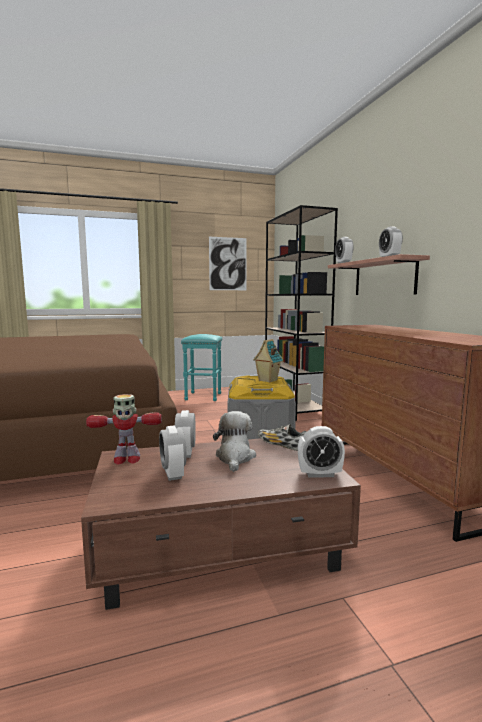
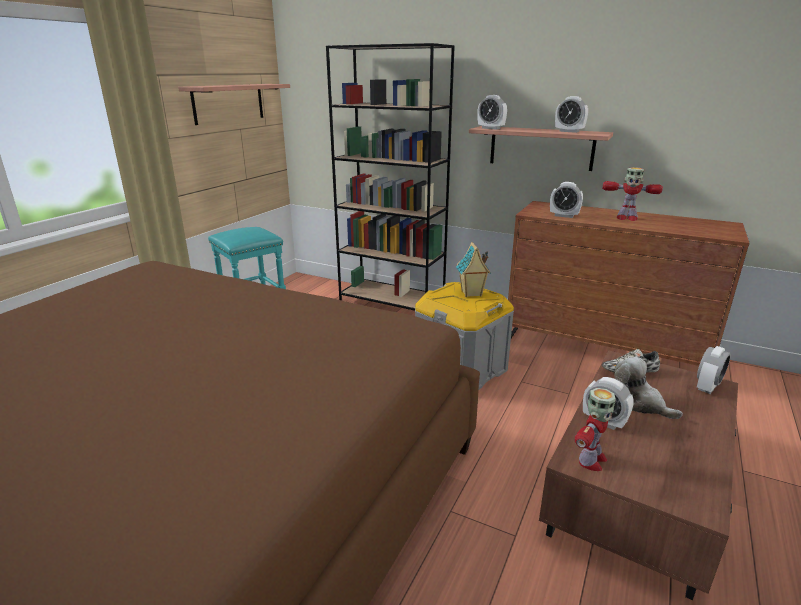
camera: 45 degrees left, 15 degrees up
(173, 474) = (656, 449): alarm clock -> alarm clock (564, 216)
(228, 264) = (228, 103): picture -> shelf
(410, 331) = (626, 218): none -> toy robot

